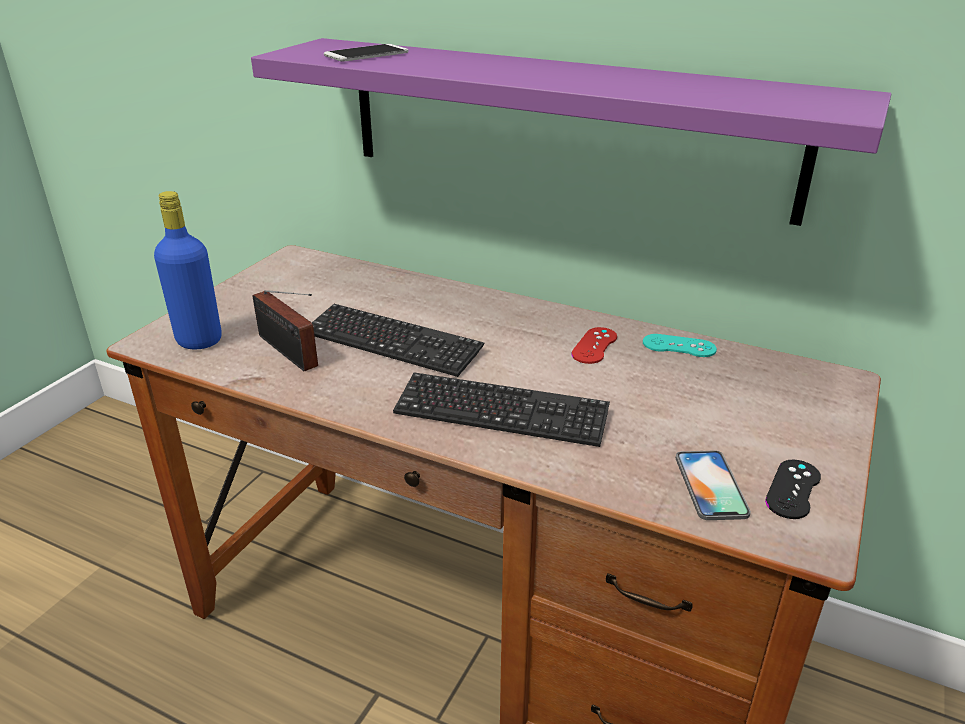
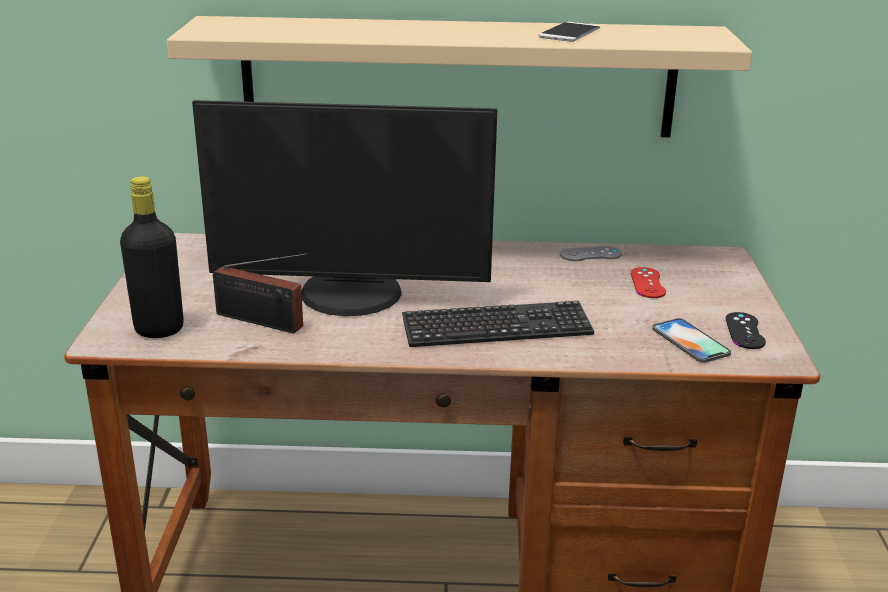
camera: 25 degrees left, 5 degrees down
(199, 340) = (159, 329): blue bottle -> black bottle
(366, 54) = (277, 28): phone -> phone (569, 33)
(392, 342) = (351, 296): keyboard -> monitor
(562, 126) = (458, 77): purple shelf -> beige shelf
(594, 346) = (525, 266): red game controller -> red game controller (647, 283)
(679, 346) = (590, 254): turquoise game controller -> grey game controller

